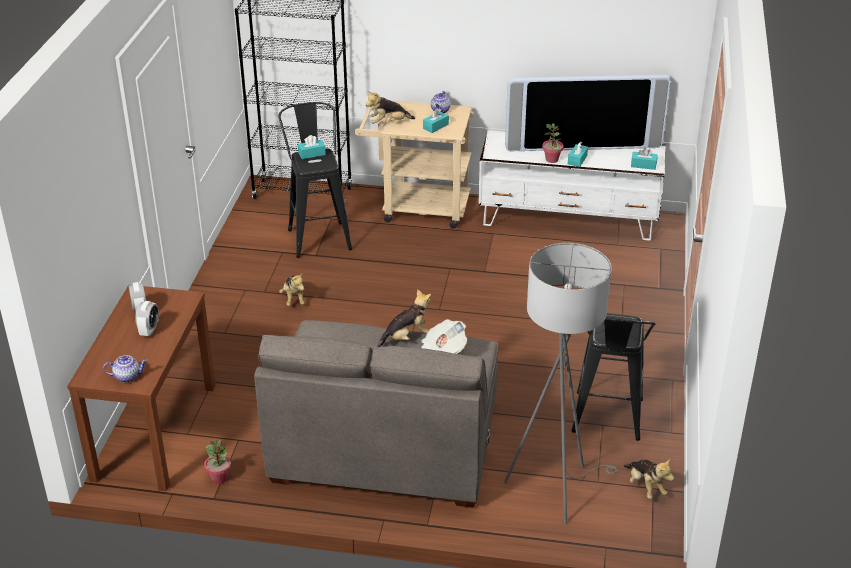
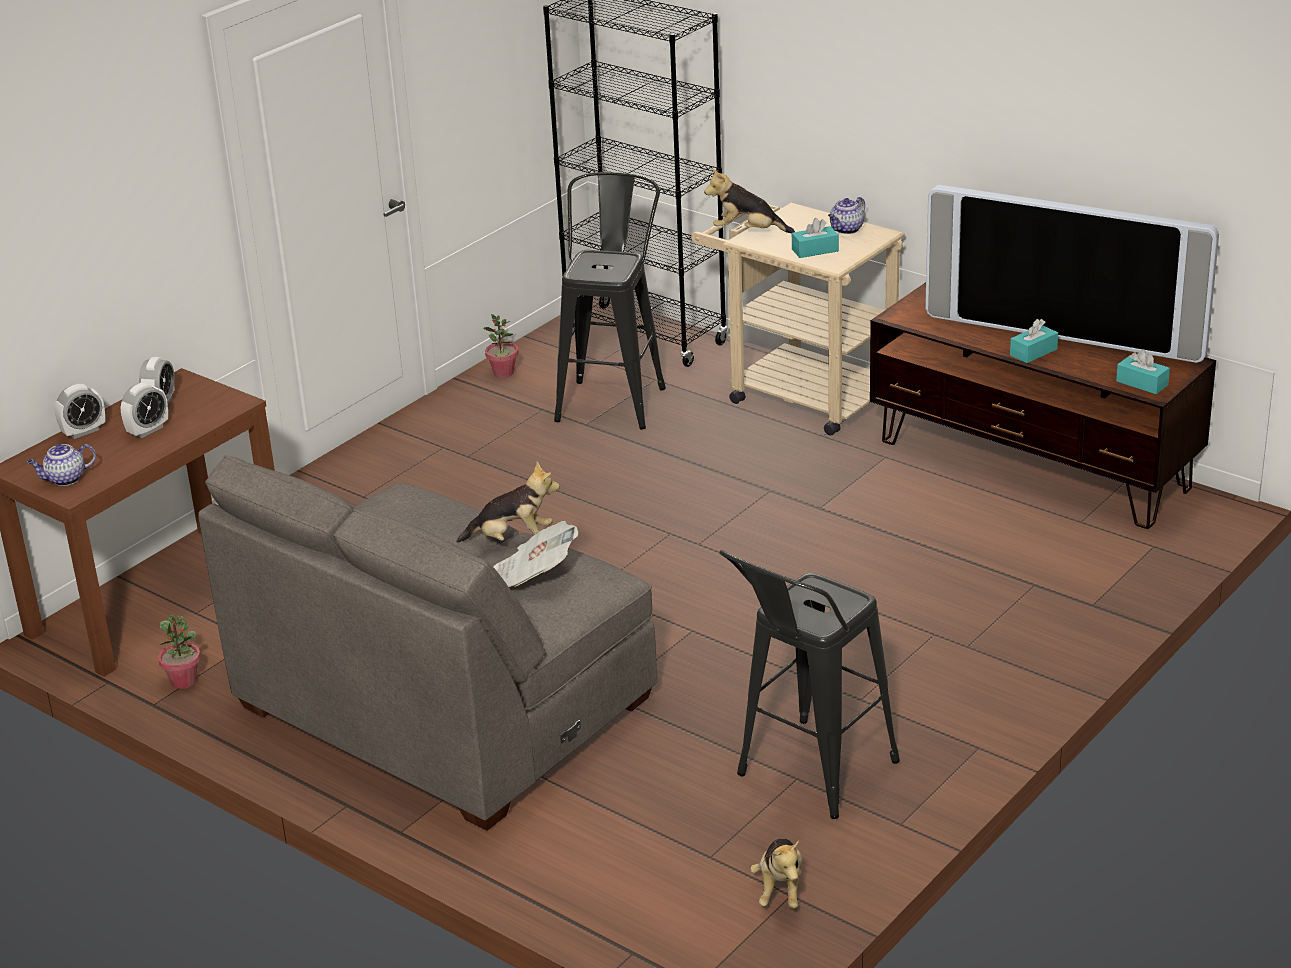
camera: 30 degrees right, 5 degrees down
(107, 342) = (84, 431): none -> alarm clock
(128, 376) = (65, 479): teapot -> teapot turned 135 degrees clockwise
(294, 299) = (499, 476): plush toy -> none
(312, 154) = (606, 256): turquoise tissue box -> none
(552, 159) = (990, 343): potted plant -> potted plant (503, 373)
(555, 486) = (637, 842): grey floor lamp -> none
(568, 219) = (1033, 465): white tv stand -> brown tv stand

